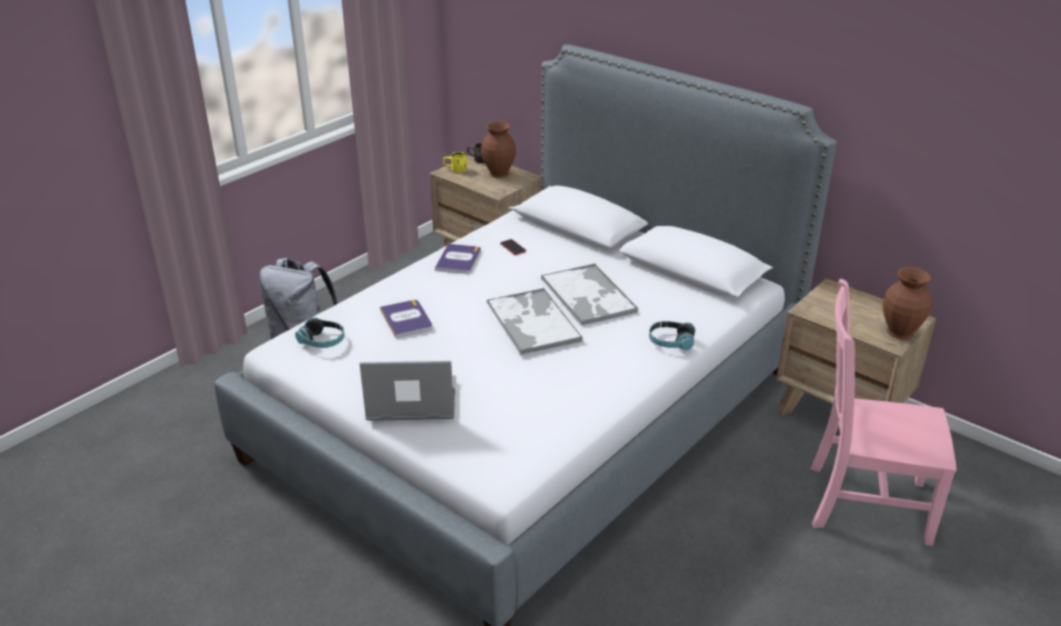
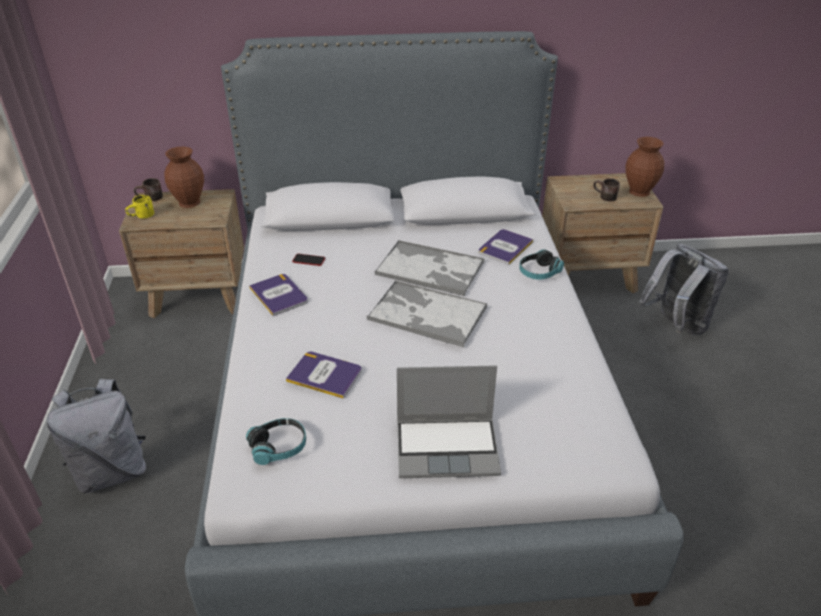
camera: 45 degrees left, 5 degrees up
(410, 402) = (448, 447): laptop -> laptop turned 135 degrees counterclockwise
(676, 311) = (505, 247): none -> book
(849, 320) = (604, 197): none -> brown mug
(863, 502) = (675, 326): pink chair -> grey backpack

